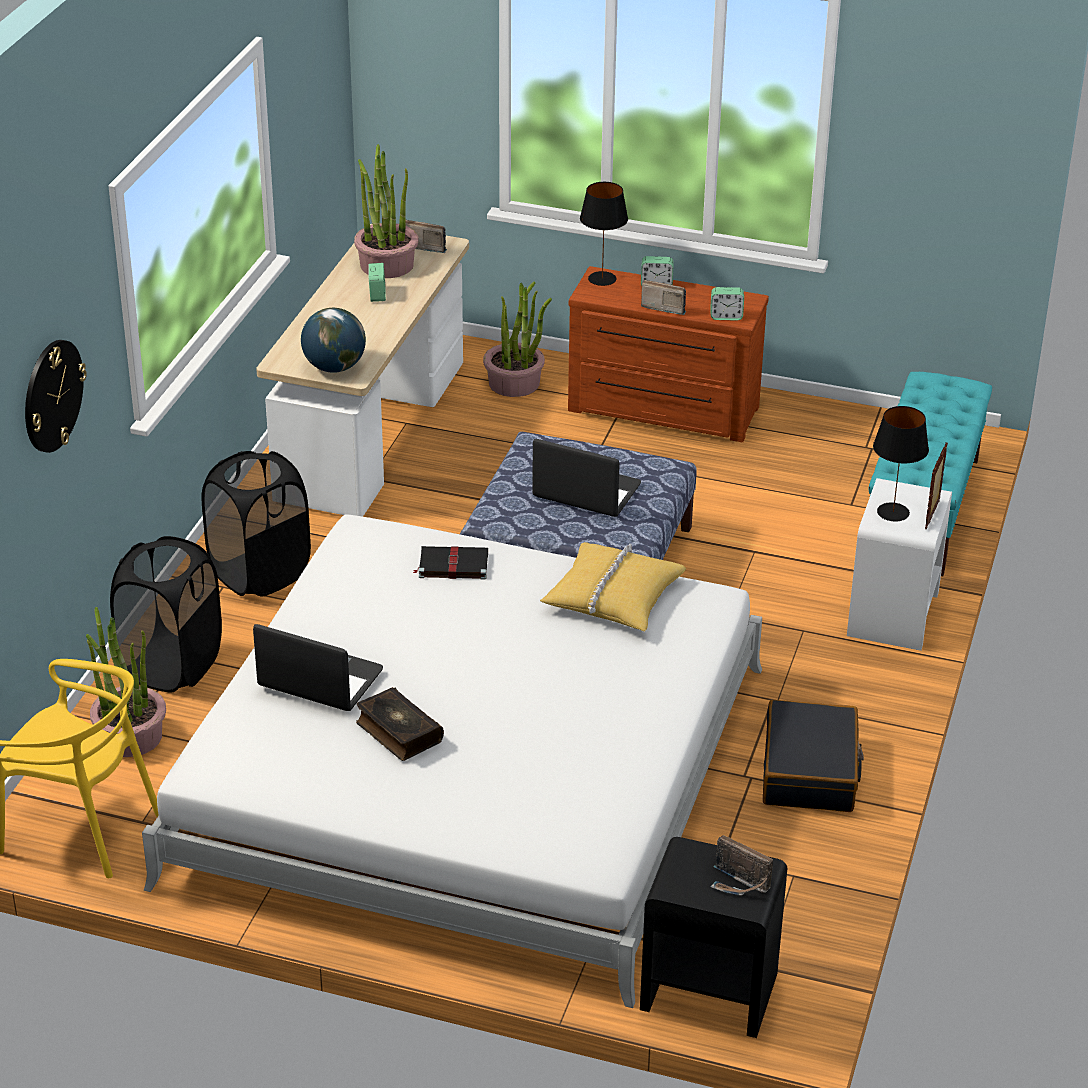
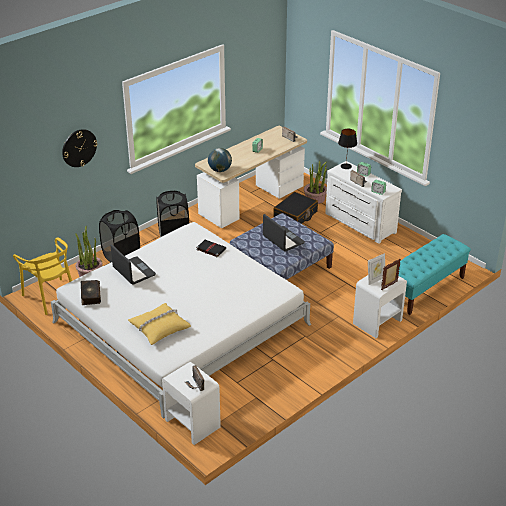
camera: 30 degrees right, 0 degrees up
(386, 264) = (270, 140): potted plant -> none
(398, 732) = (141, 296): book -> book (90, 295)
(613, 597) = (253, 277): yellow pillow -> yellow pillow (159, 328)
(662, 411) = (359, 224): brown dresser -> white dresser
(707, 991) = (192, 423): black nightstand -> white nightstand
(810, 771) = (295, 365): black suitcase -> black suitcase (295, 215)
(892, 512) = (375, 280): black table lamp -> picture frame

